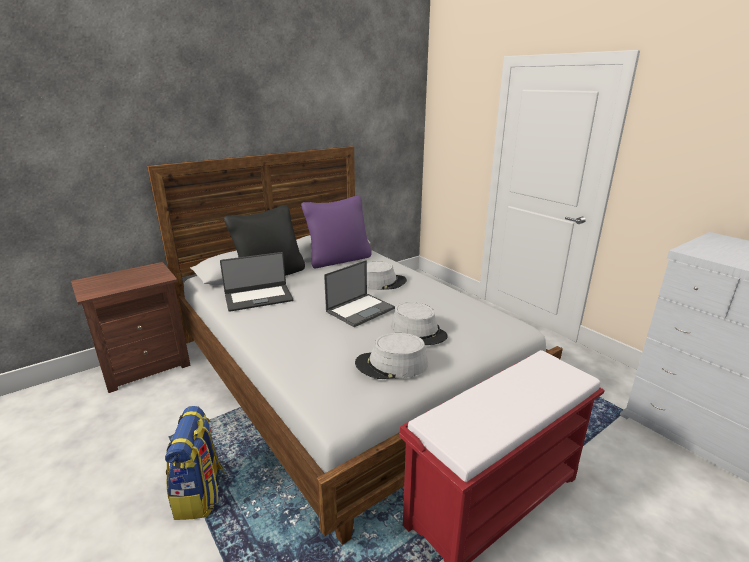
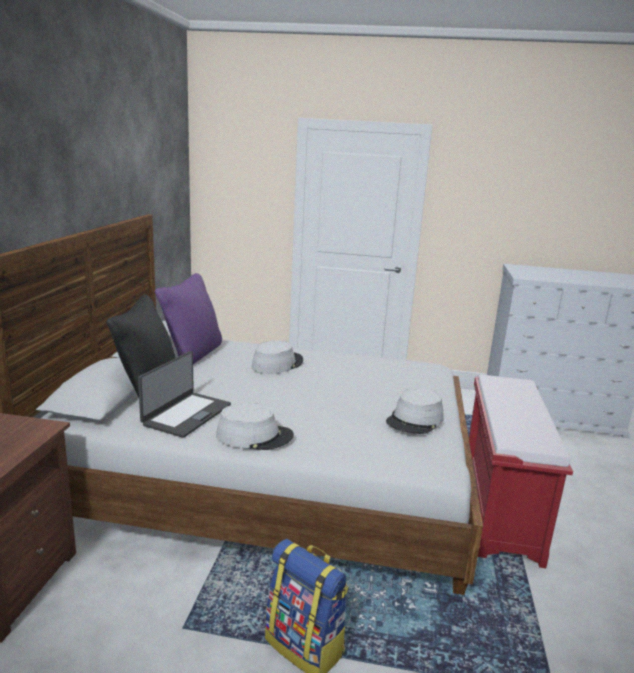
camera: 45 degrees left, 5 degrees down
(360, 309) = (309, 391): laptop -> none
(418, 331) = (383, 392): grey hat -> grey hat (254, 436)

